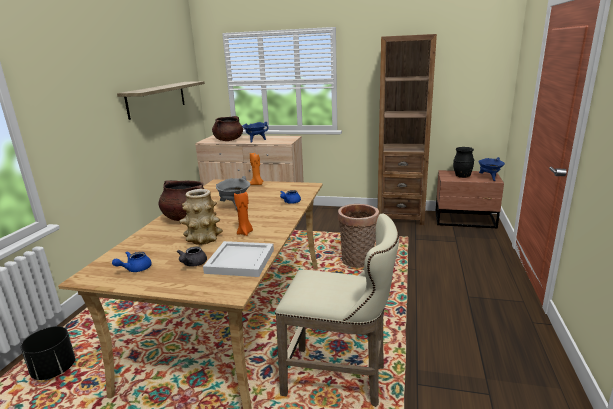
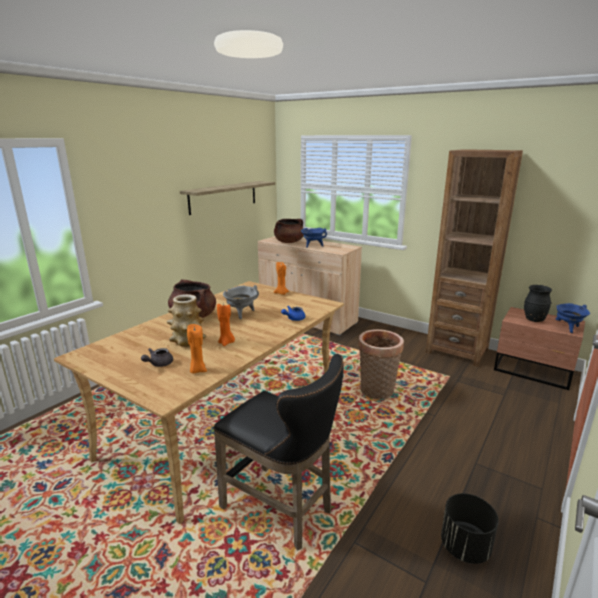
camera: 20 degrees right, 0 degrees up
(54, 370) = (69, 425): black planter -> black planter (465, 547)
(135, 269) = (114, 357): blue teapot -> none
(240, 261) = (197, 370): white tray -> orange candle
(340, 380) = (282, 510): beige stool -> black stool

